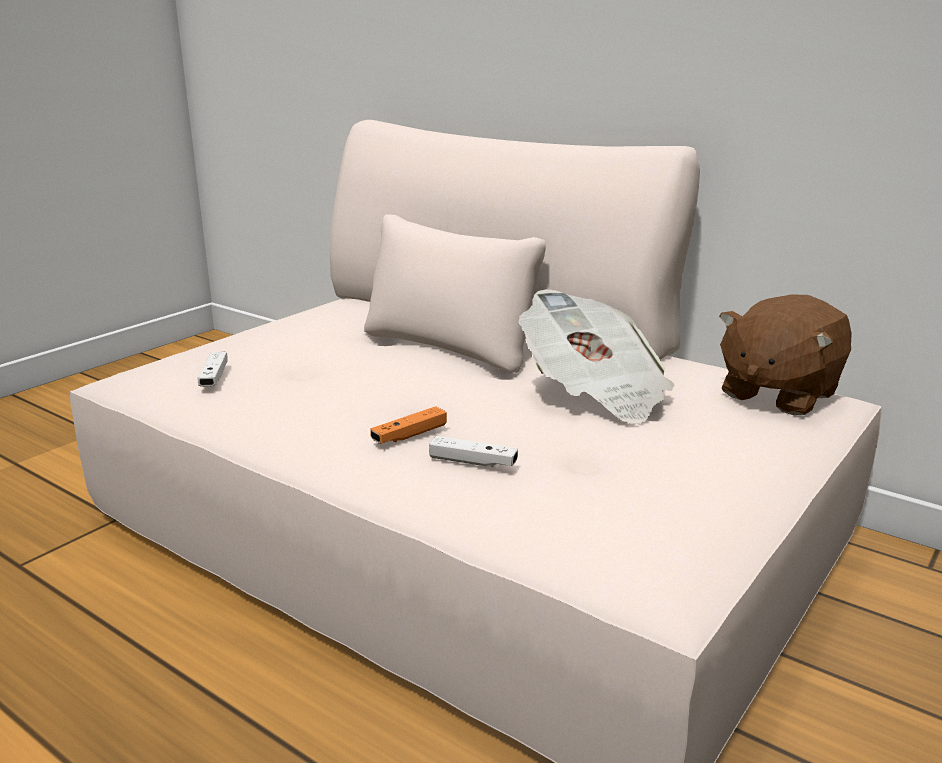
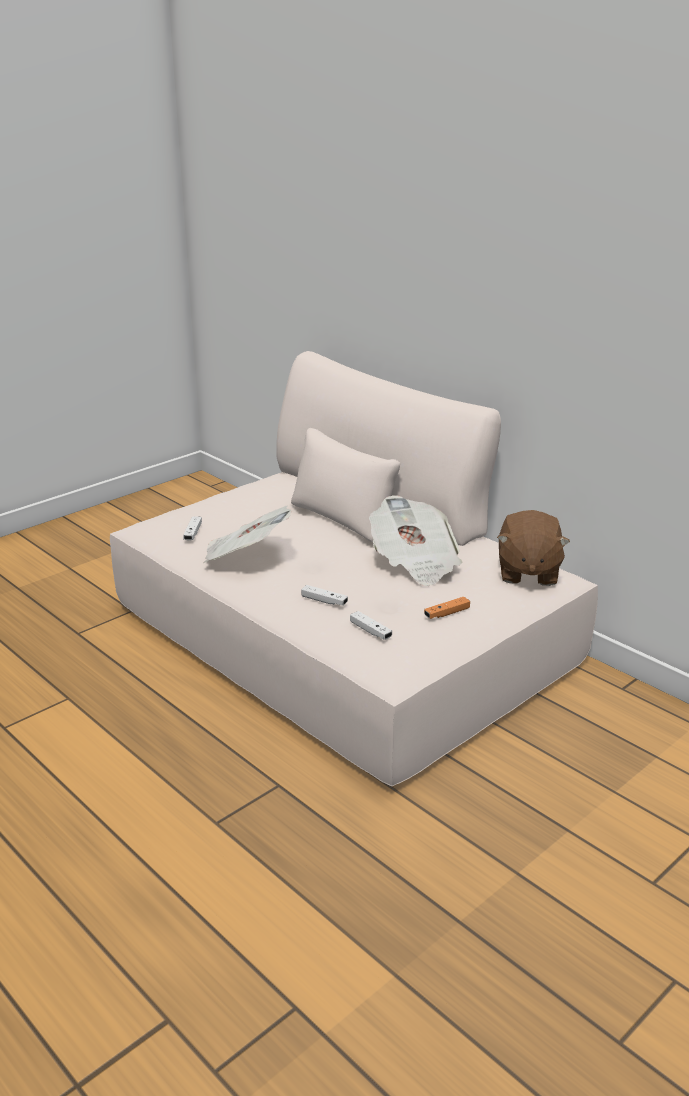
camera: 10 degrees right, 5 degrees up
(311, 404) = (245, 556): none -> newspaper
(409, 435) = (295, 581): orange game controller -> orange game controller (447, 613)
(582, 507) = (370, 631): none -> white game controller
(777, 393) = (527, 572): brown plush toy -> brown plush toy turned 45 degrees counterclockwise

